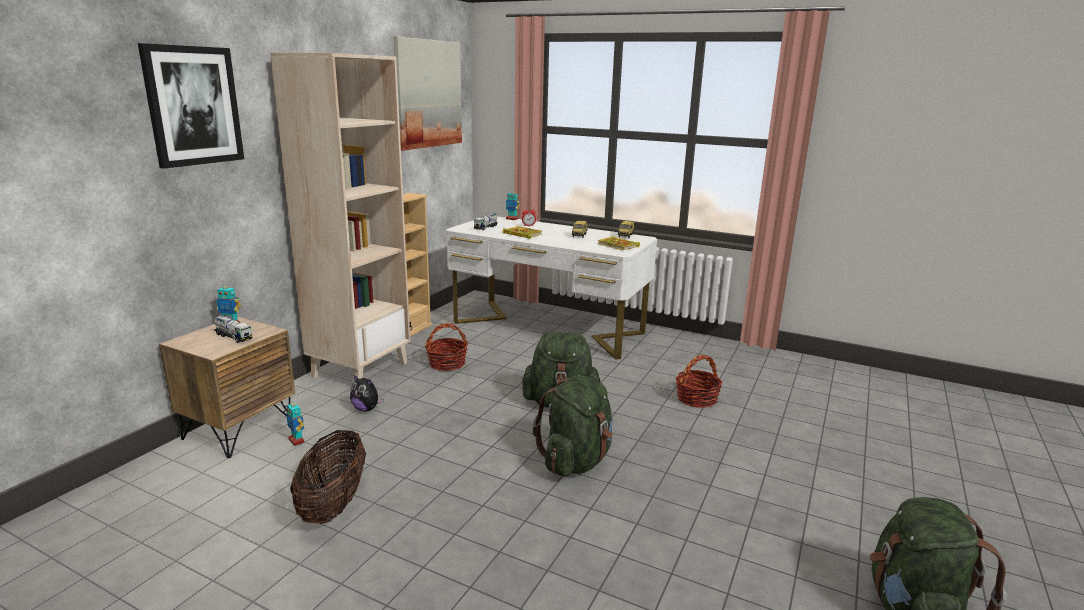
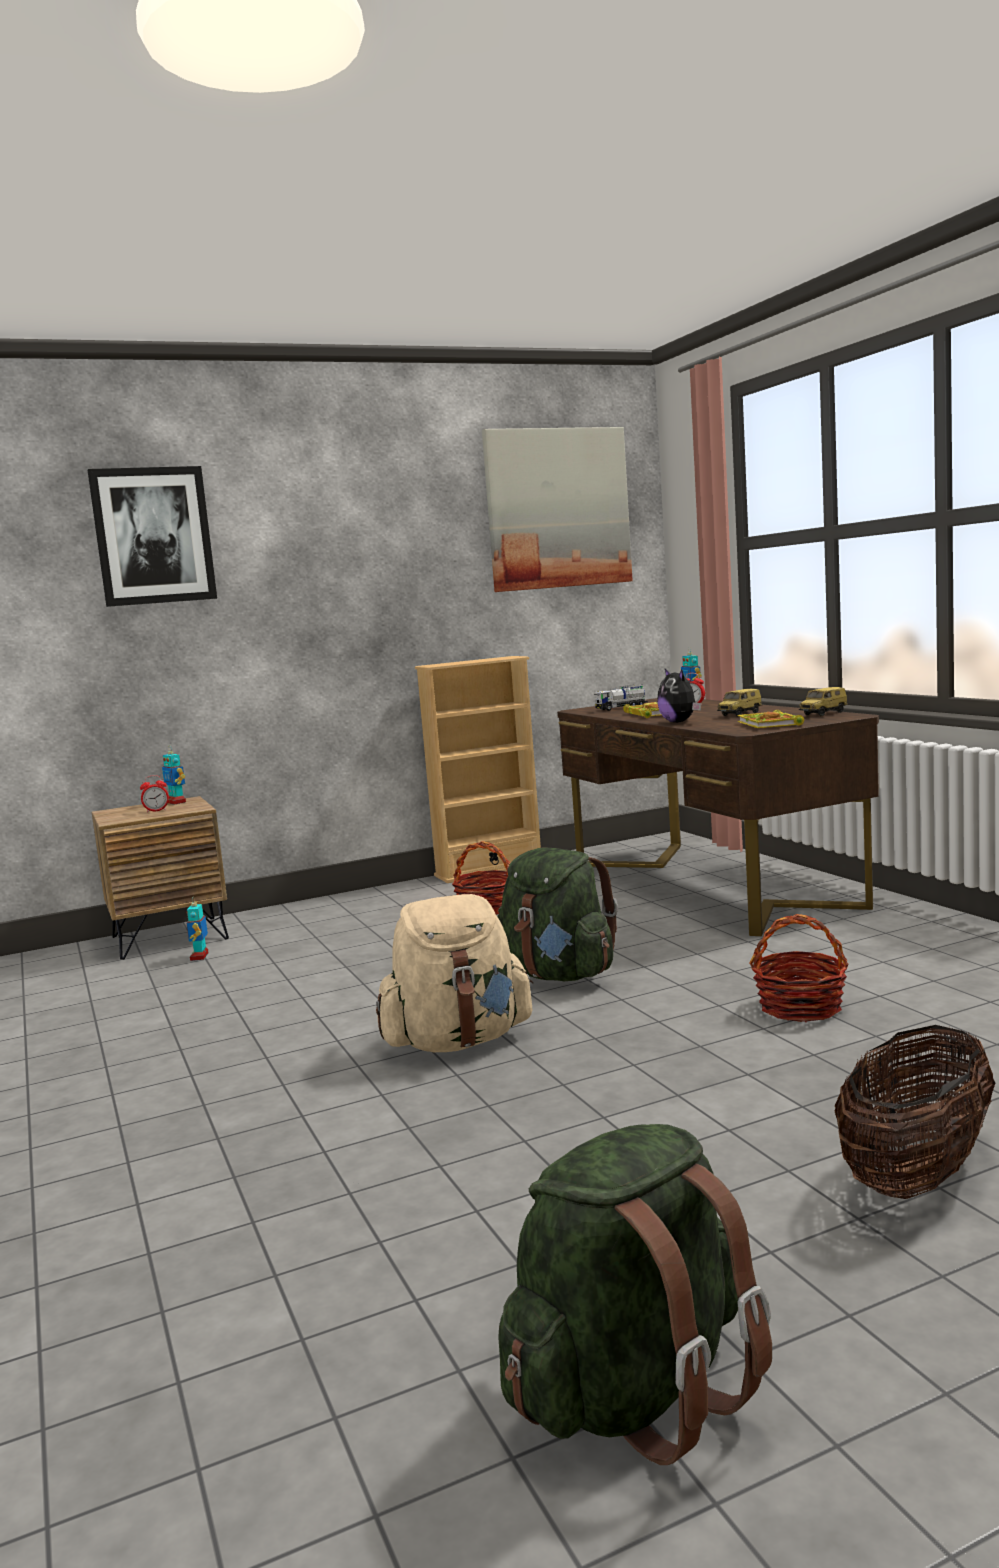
camera: 40 degrees right, 10 degrees down
(233, 337) = (156, 811): toy truck -> alarm clock
(333, 504) = (134, 1018): basket -> basket (917, 1174)
(360, 369) = (376, 901): beige bookcase -> none
(366, 409) = (314, 940): plush toy -> plush toy (679, 722)
(547, 328) = (709, 884): white desk -> brown desk
(576, 461) = (458, 1041): green backpack -> beige backpack

